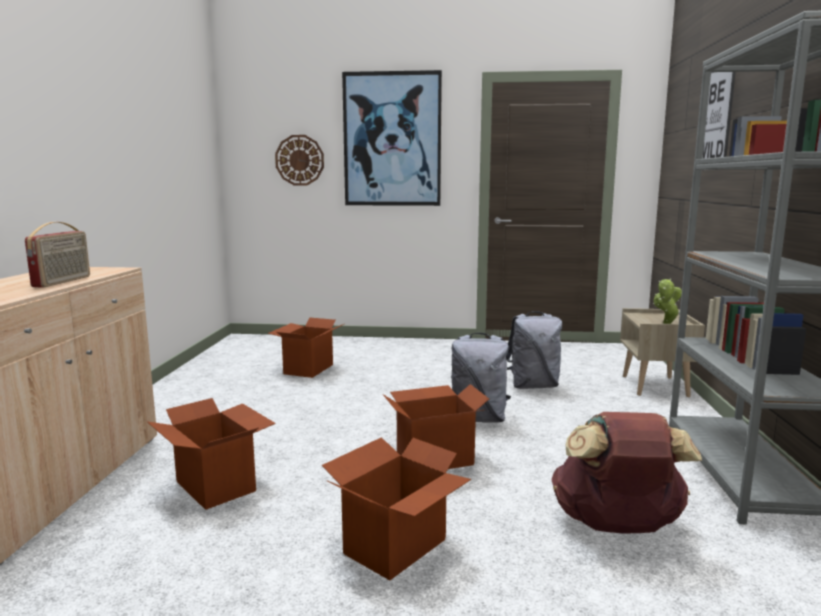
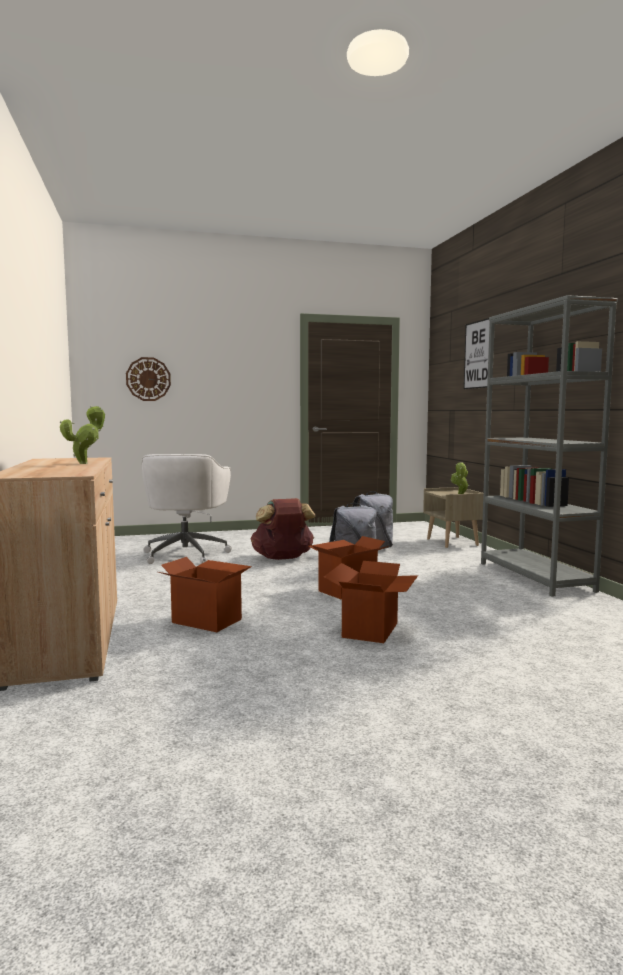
camera: 20 degrees left, 5 degrees down
(63, 281) = (85, 463): radio -> potted plant
(308, 369) = (186, 554): cardboard box -> white office chair
(392, 139) = (229, 363): picture -> none
(617, 526) = (489, 605): brown backpack -> brown backpack (283, 558)

